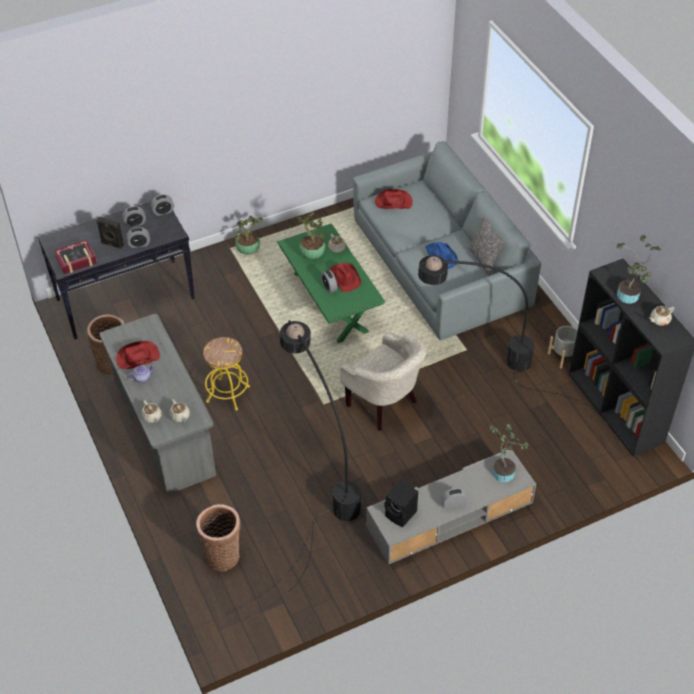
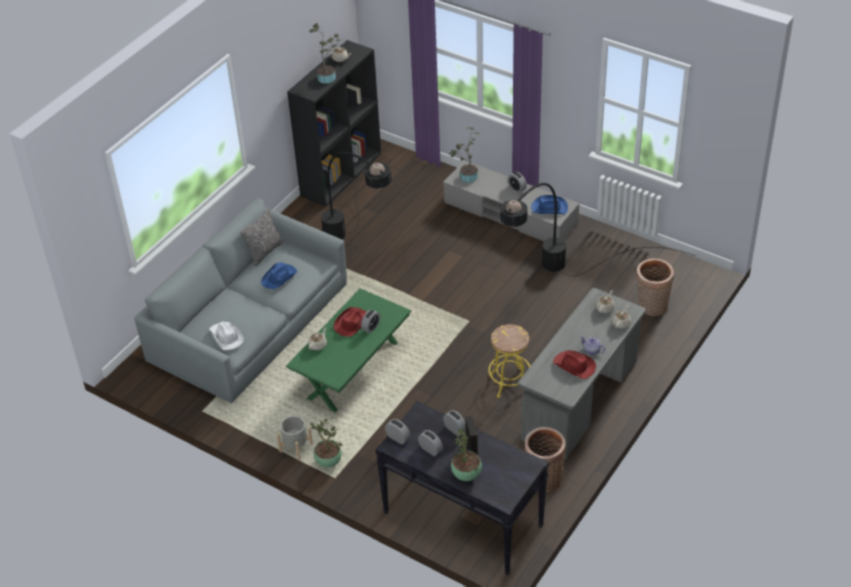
camera: 120 degrees left, 5 degrees down
(76, 260) = (513, 463): book -> none
(312, 255) = (339, 357): potted plant -> potted plant (466, 476)
(385, 405) = (440, 287): beige armchair -> none
(393, 202) = (226, 337): red hat -> white hat
(401, 514) = (549, 207): black speaker -> blue hat
(563, 356) = (308, 215): grey planter -> grey planter (296, 448)

